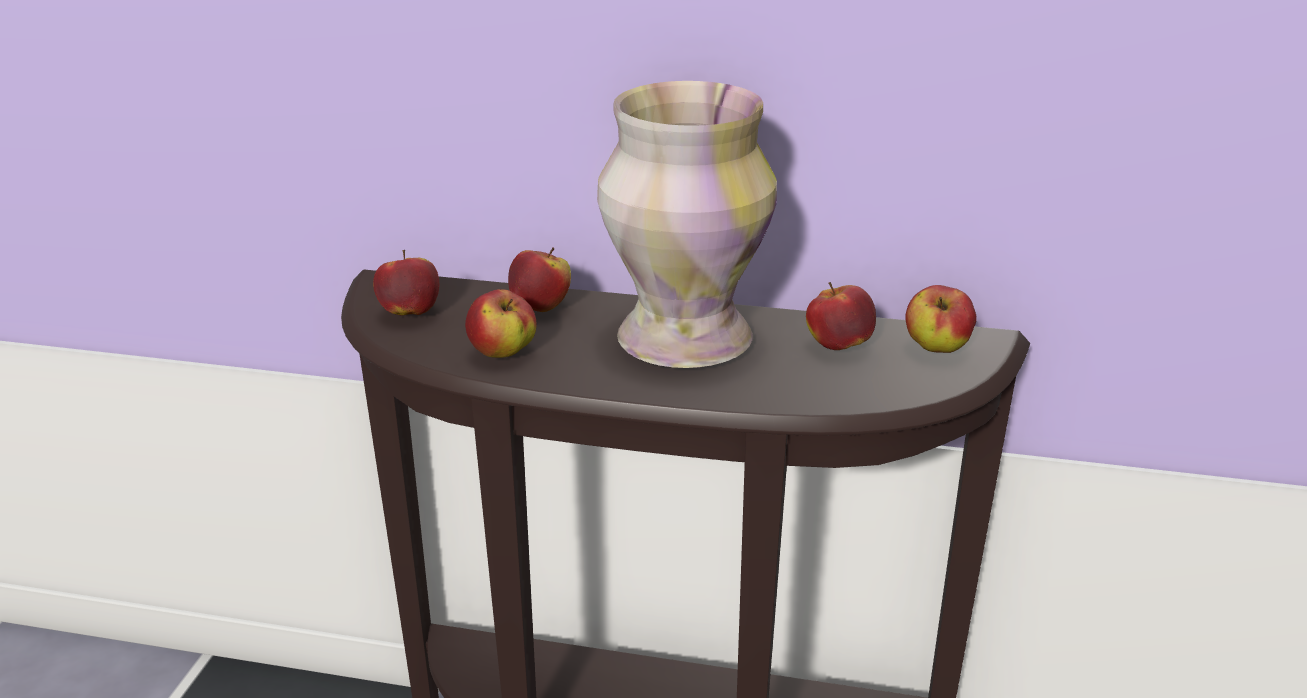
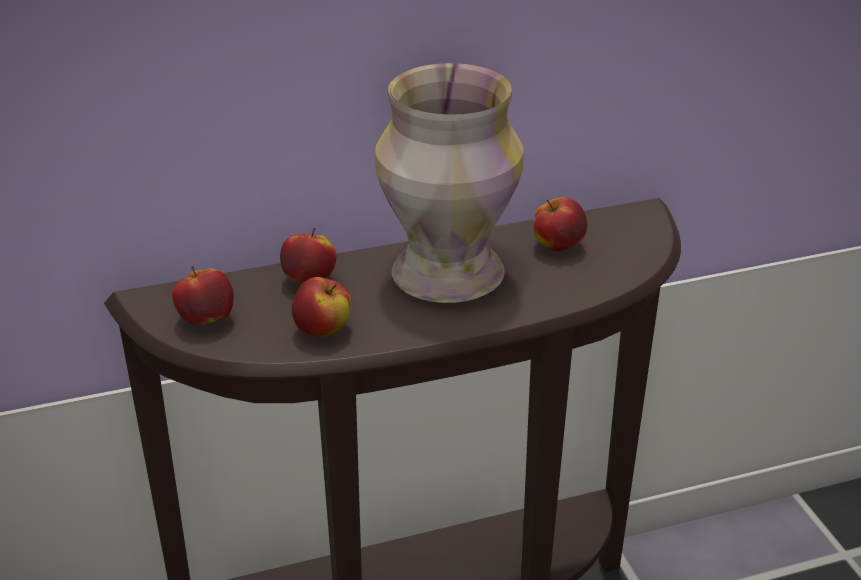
camera: 30 degrees left, 5 degrees up
(936, 348) = (622, 228): apple -> none

